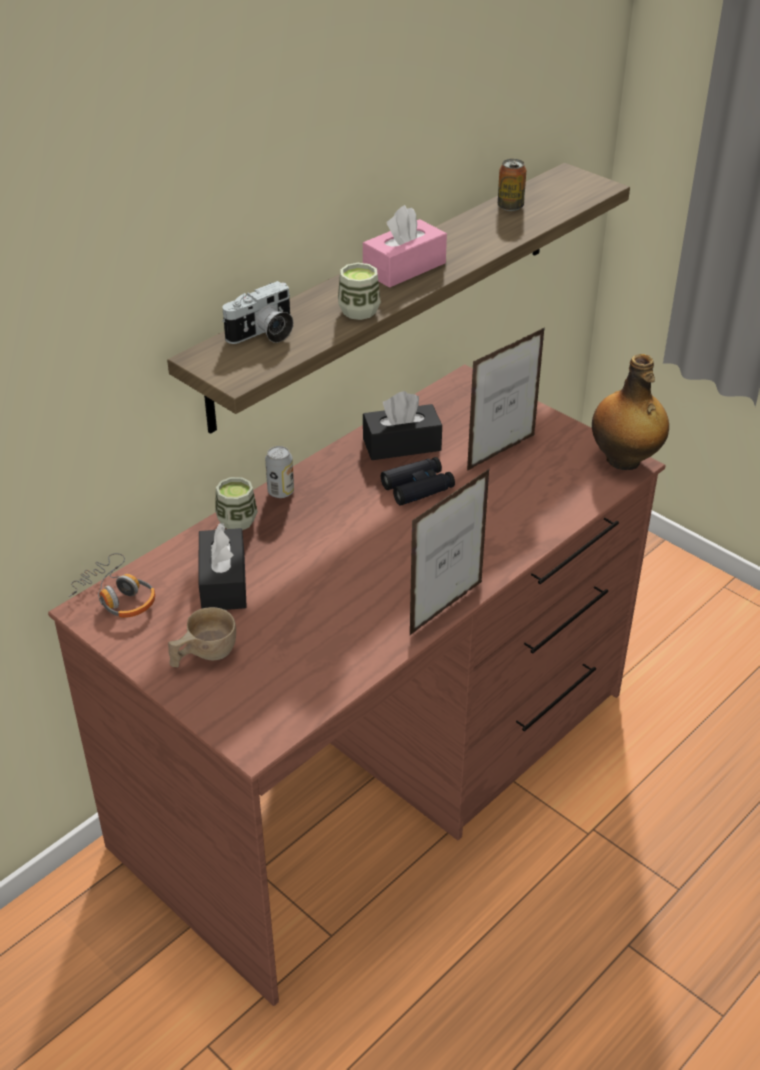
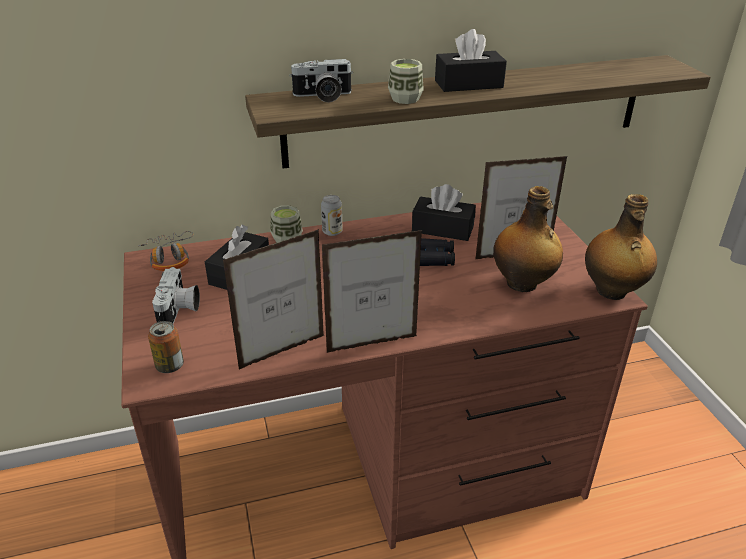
camera: 30 degrees right, 5 degrees down
(203, 655) = (179, 311): beige cup -> camera
(364, 653) = (282, 352): none -> picture frame
(404, 268) = (468, 84): pink tissue box -> black tissue box
(510, 207) = (592, 69): can -> can (170, 366)
(536, 483) = (523, 284): none -> bottle

